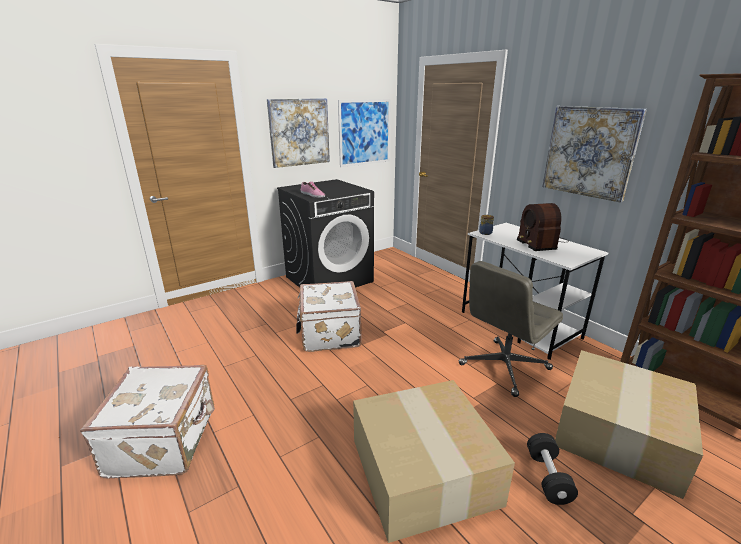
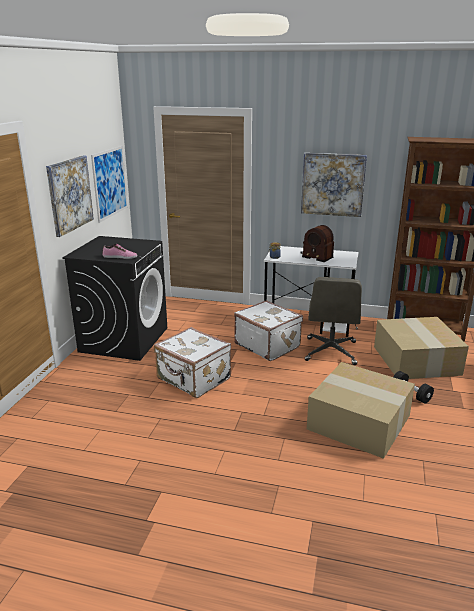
camera: 40 degrees left, 0 degrees up
(165, 441) = (190, 496): white suitcase -> white suitcase (268, 345)

